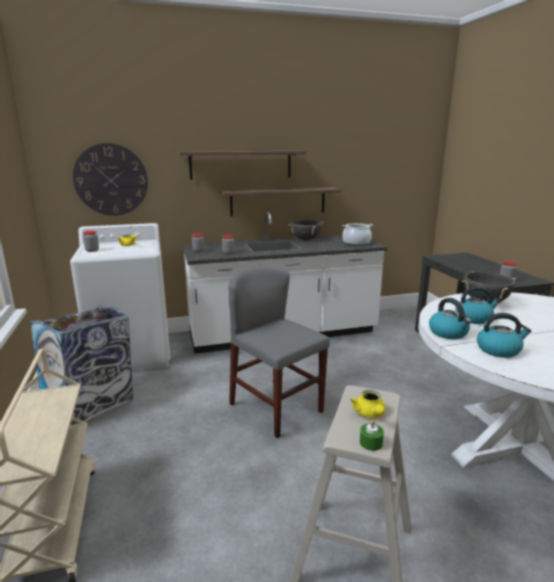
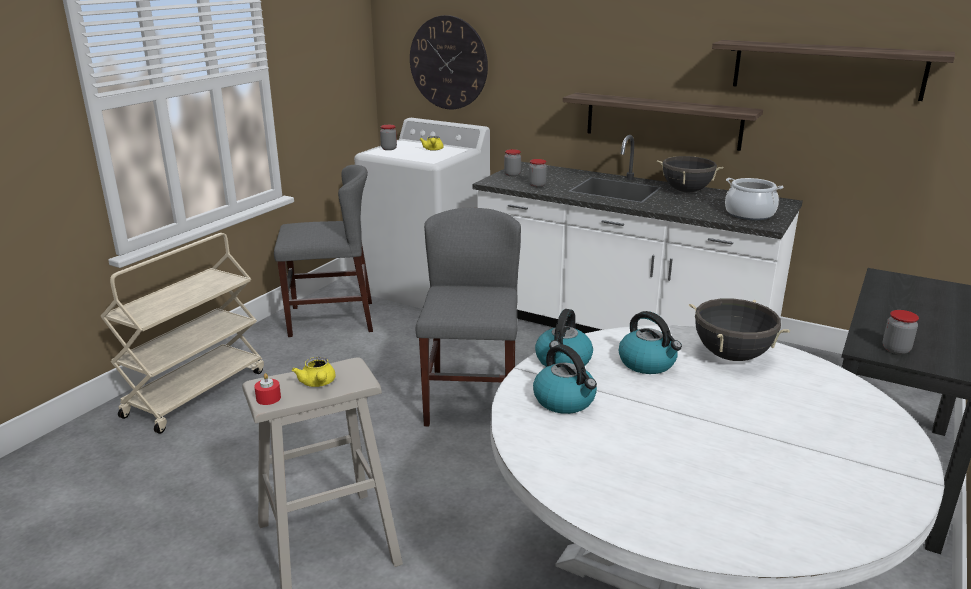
camera: 45 degrees right, 5 degrees up
(90, 404) = (331, 319): trash can -> grey chair
(241, 164) = (610, 56): shelf -> shelf (827, 69)
(370, 414) = (318, 383): yellow teapot -> yellow teapot turned 60 degrees counterclockwise
(371, 443) = (268, 398): green candle -> red candle

